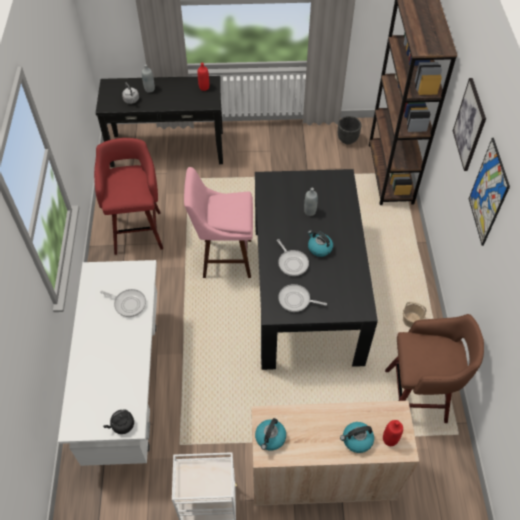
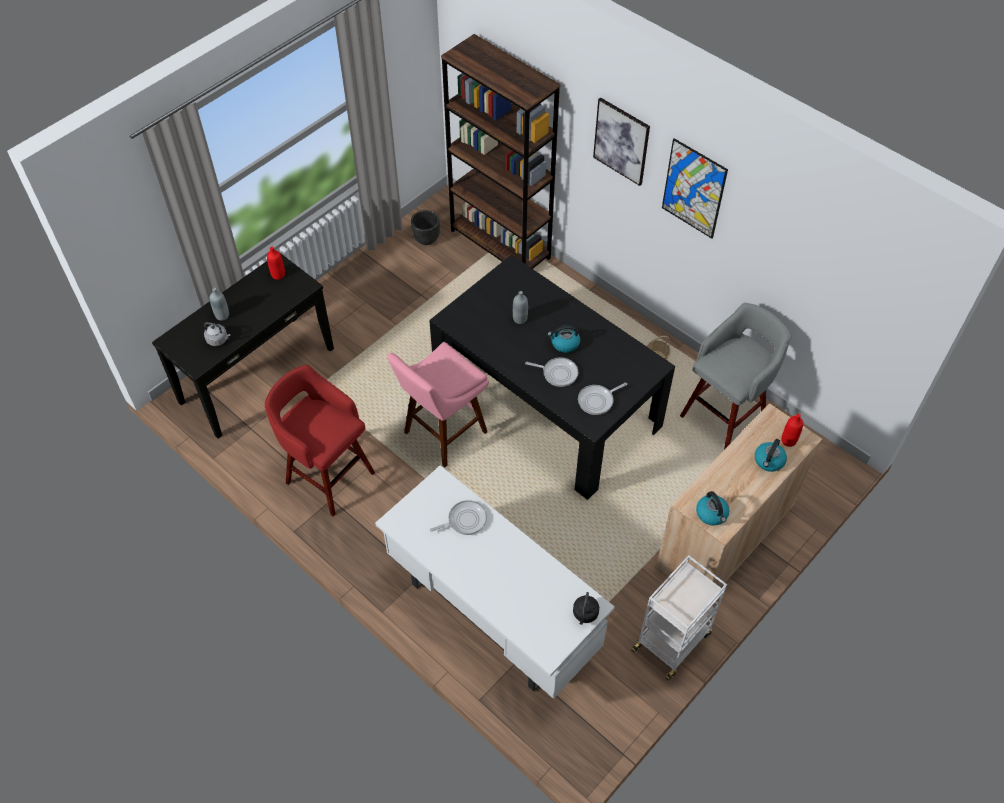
camera: 45 degrees left, 0 degrees up
(418, 396) = (725, 415): brown stool -> grey stool

